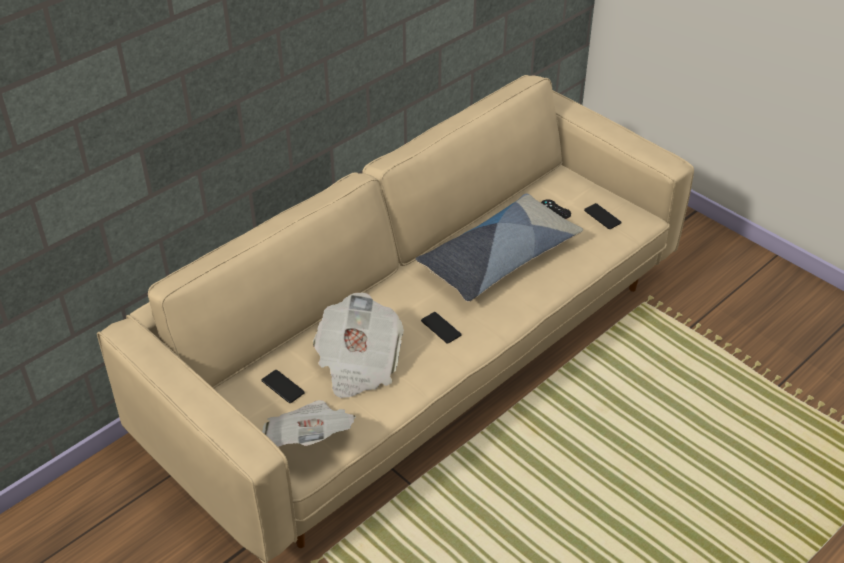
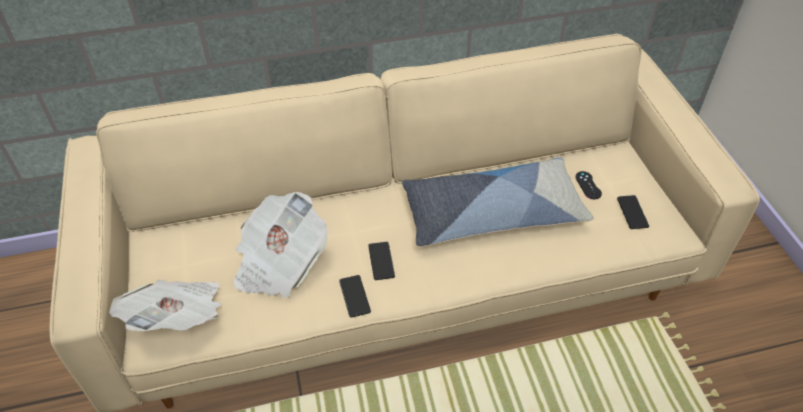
camera: 30 degrees right, 5 degrees up
(283, 387) = (201, 255): phone -> phone (354, 296)

